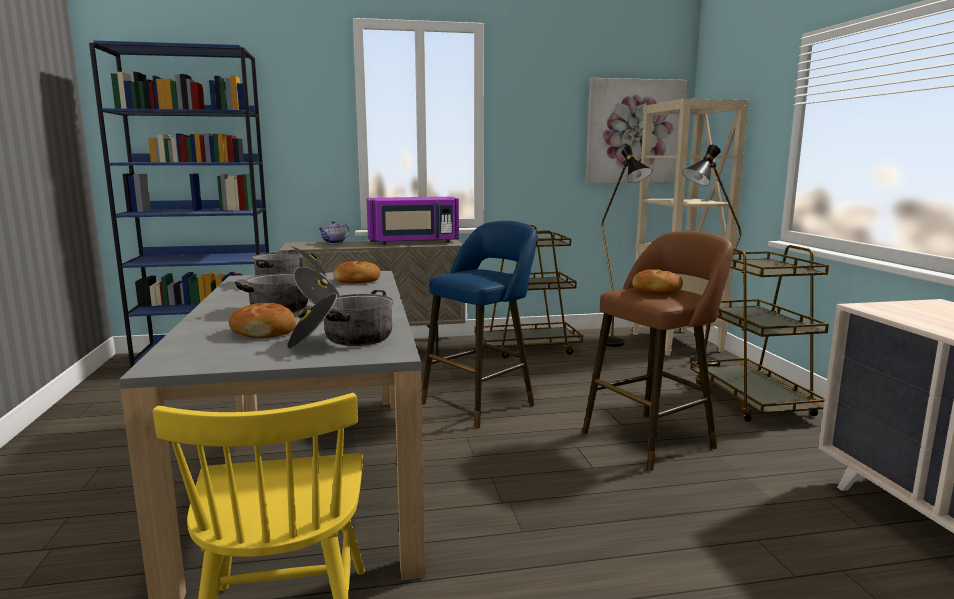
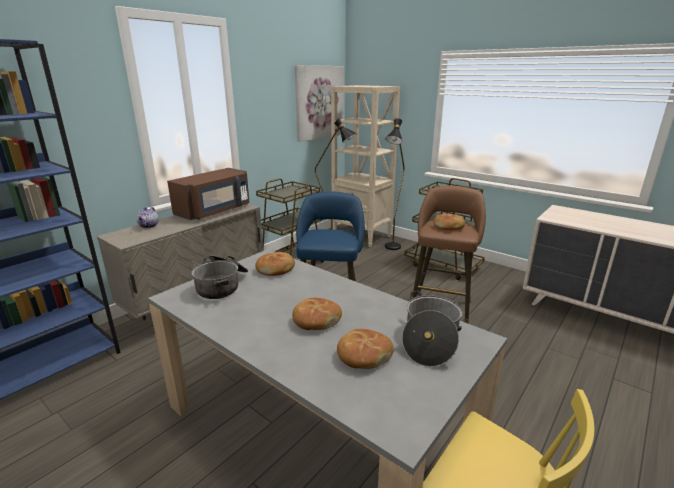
camera: 40 degrees left, 10 degrees up
(293, 309) = (316, 320): cooking pot -> bread
(413, 242) = (215, 211): purple microwave -> brown microwave

